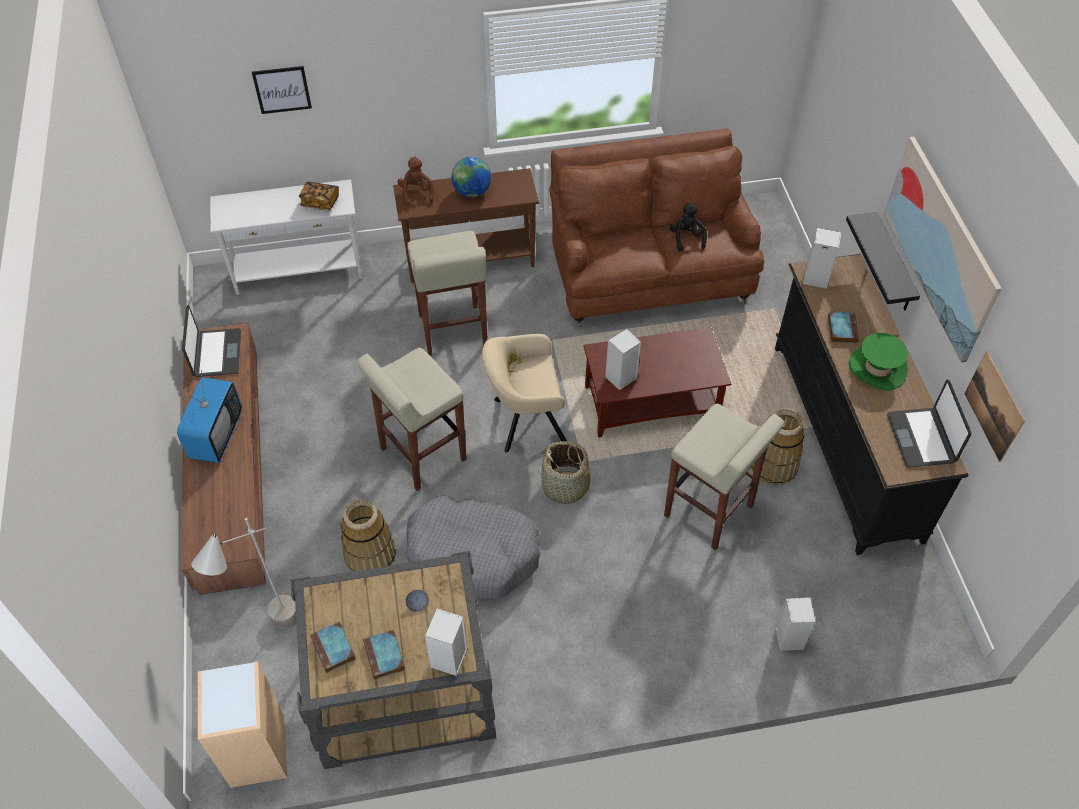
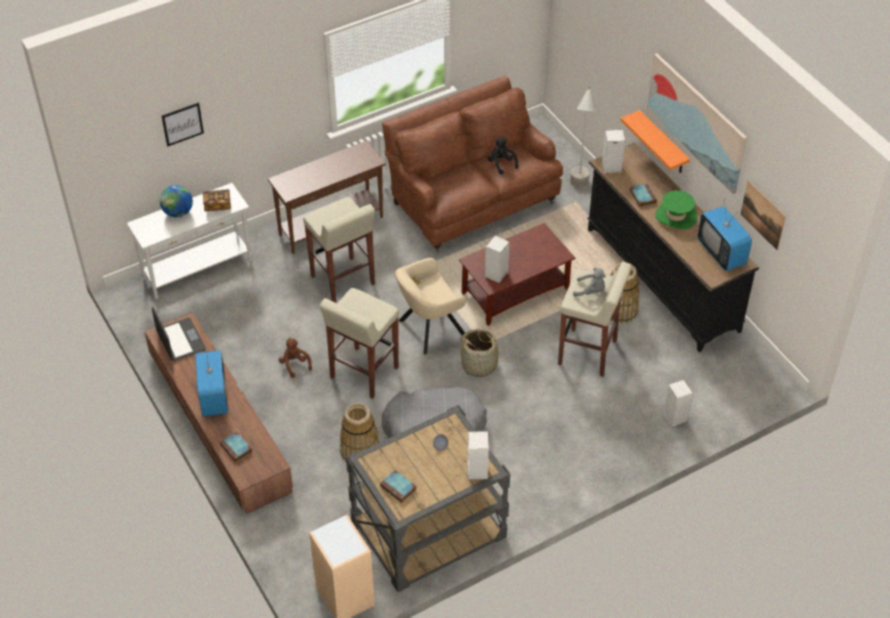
camera: 20 degrees left, 5 degrees down
(272, 637) = (316, 524): grey floor lamp -> grey floor lamp (578, 192)
(385, 657) = (435, 482): book -> book (236, 449)
(416, 193) = (289, 180): brown plush toy -> brown plush toy (295, 364)
(472, 192) = (331, 168): globe -> globe (178, 212)
(721, 440) = (591, 291): none -> grey plush toy
(893, 265) = (663, 143): black shelf -> orange shelf
(921, 438) = (721, 253): laptop -> television

